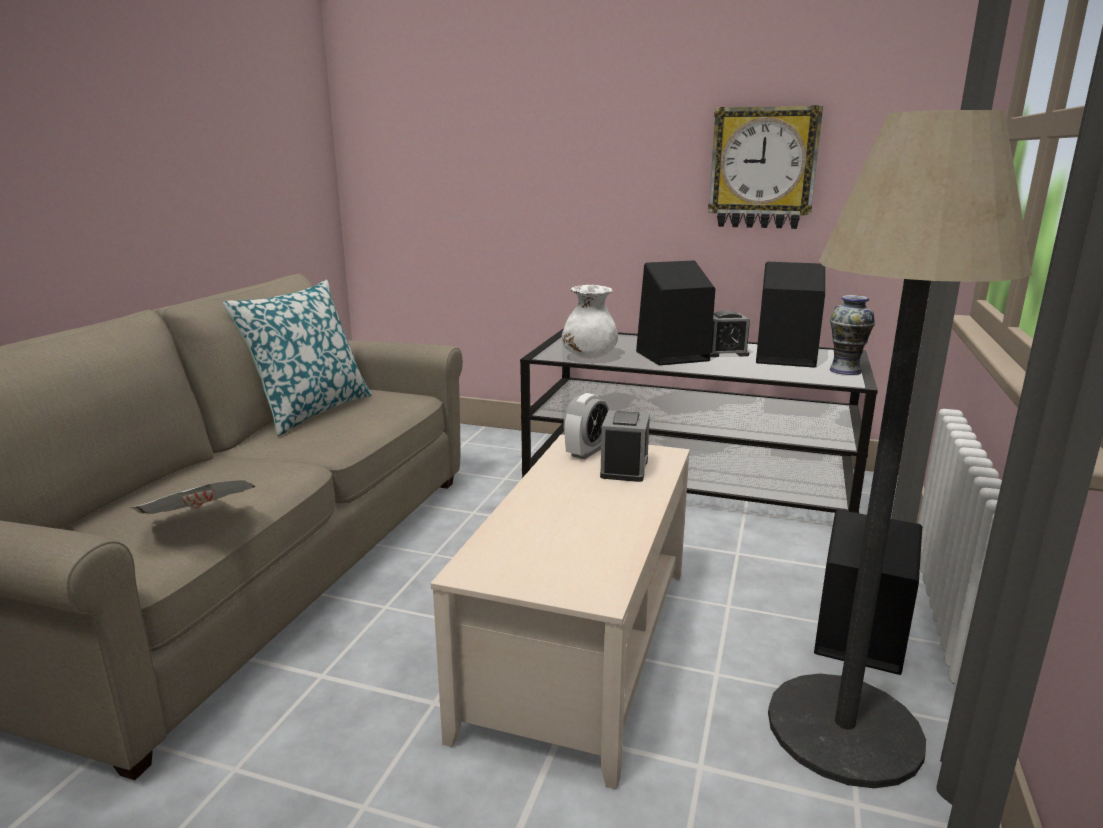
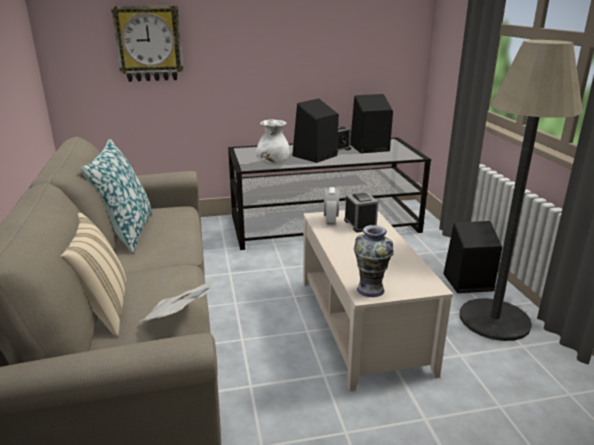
camera: 30 degrees left, 5 degrees up
(144, 492) = (102, 311): none -> beige pillow
(763, 168) = (340, 40): wall clock -> wall clock (149, 44)
(845, 370) = (405, 150): vase -> vase (370, 289)

